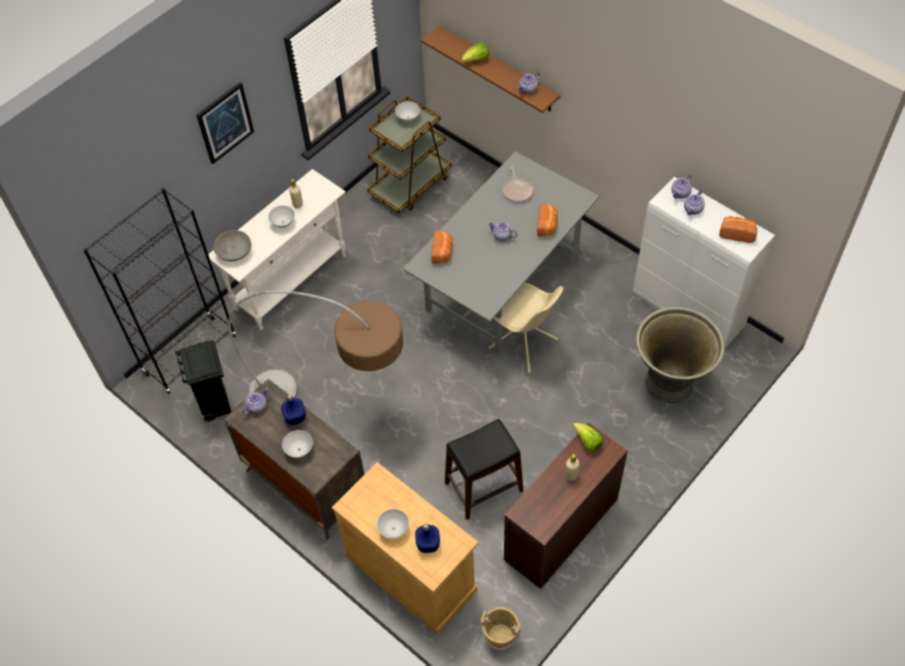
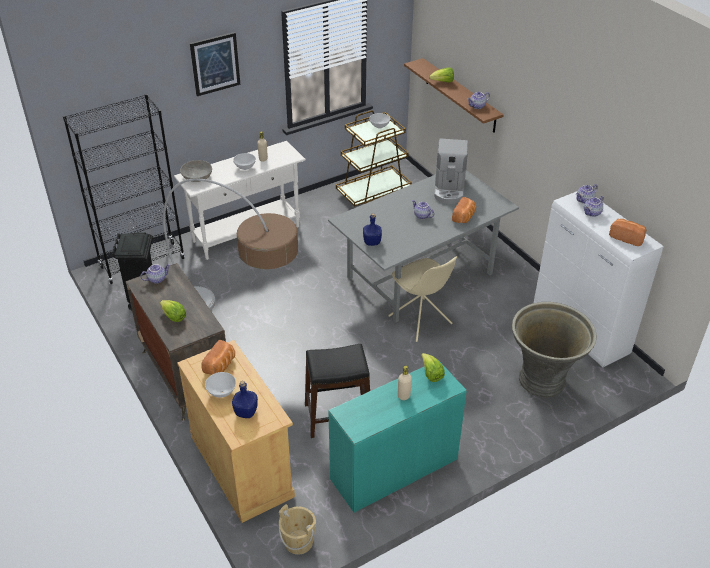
camera: 15 degrees right, 15 degrees down
(295, 418) = (183, 294): blue bottle -> blue bottle (372, 242)
(299, 450) = (174, 317): white bowl -> lettuce
(443, 252) = (366, 216): bread -> bread (221, 365)
(517, 190) = (449, 189): frying pan -> coffee machine
(560, 528) = (393, 468): brown desk -> turquoise desk

